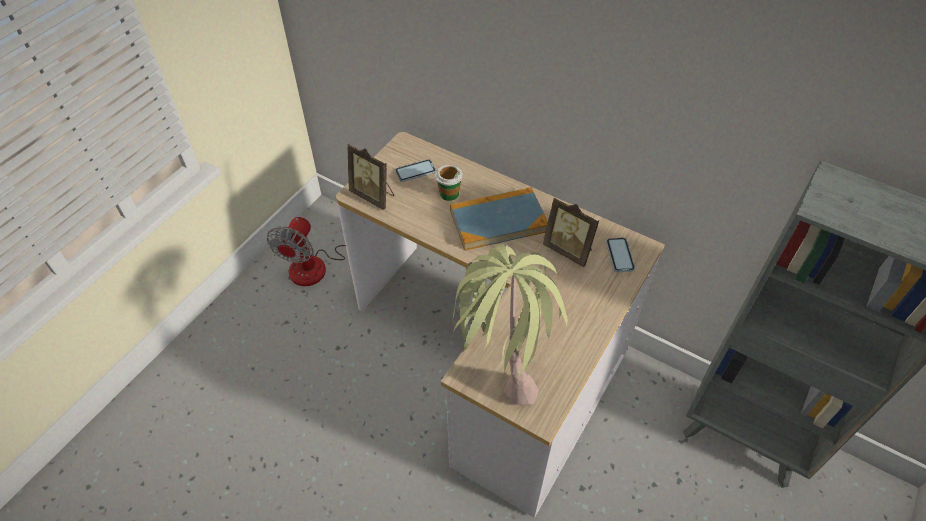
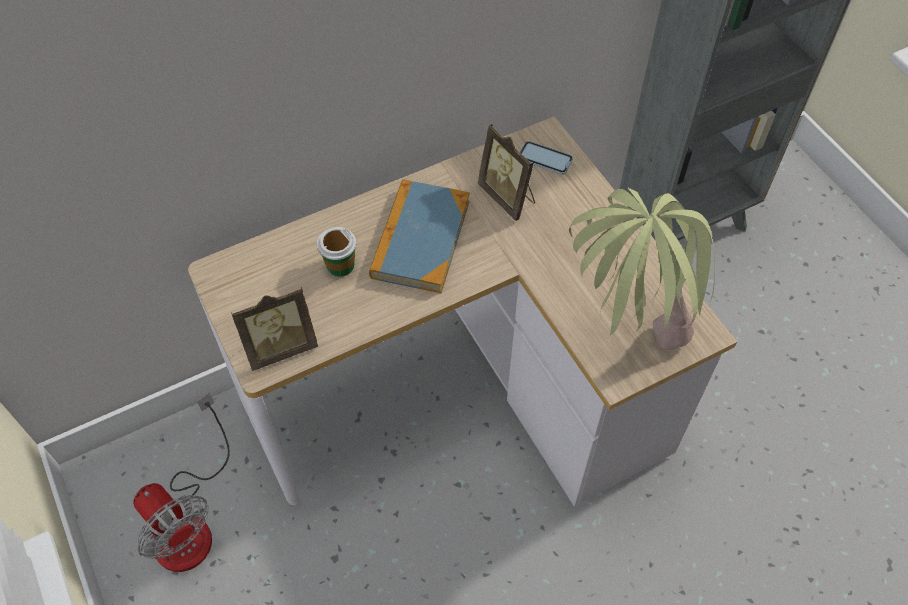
camera: 60 degrees left, 5 degrees up
(415, 171) = (275, 283): phone -> none
(569, 250) = (508, 197): picture frame -> picture frame turned 75 degrees clockwise

